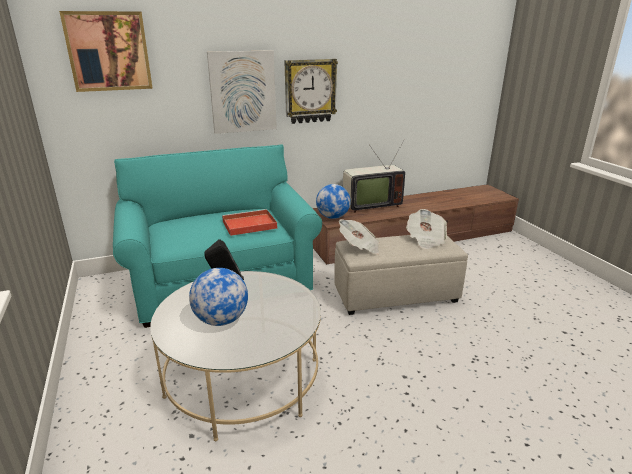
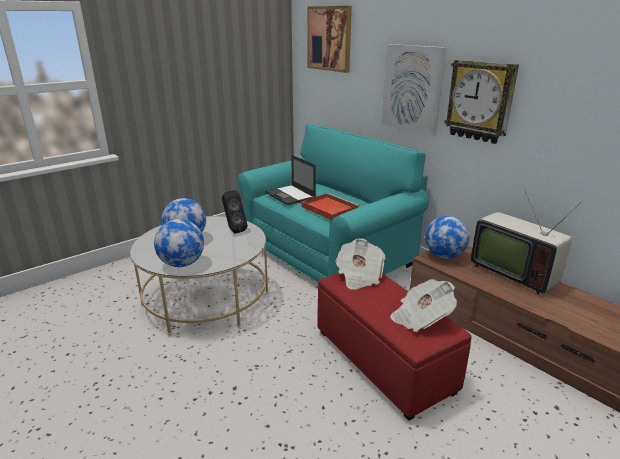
camera: 70 degrees right, 0 degrees up
(191, 235) = (290, 195): none -> laptop
(287, 328) = (182, 264): none -> globe
(396, 295) = (383, 361): beige ottoman -> red ottoman

